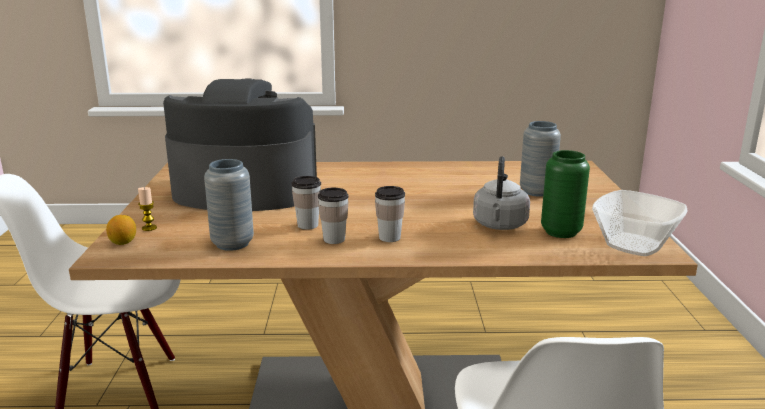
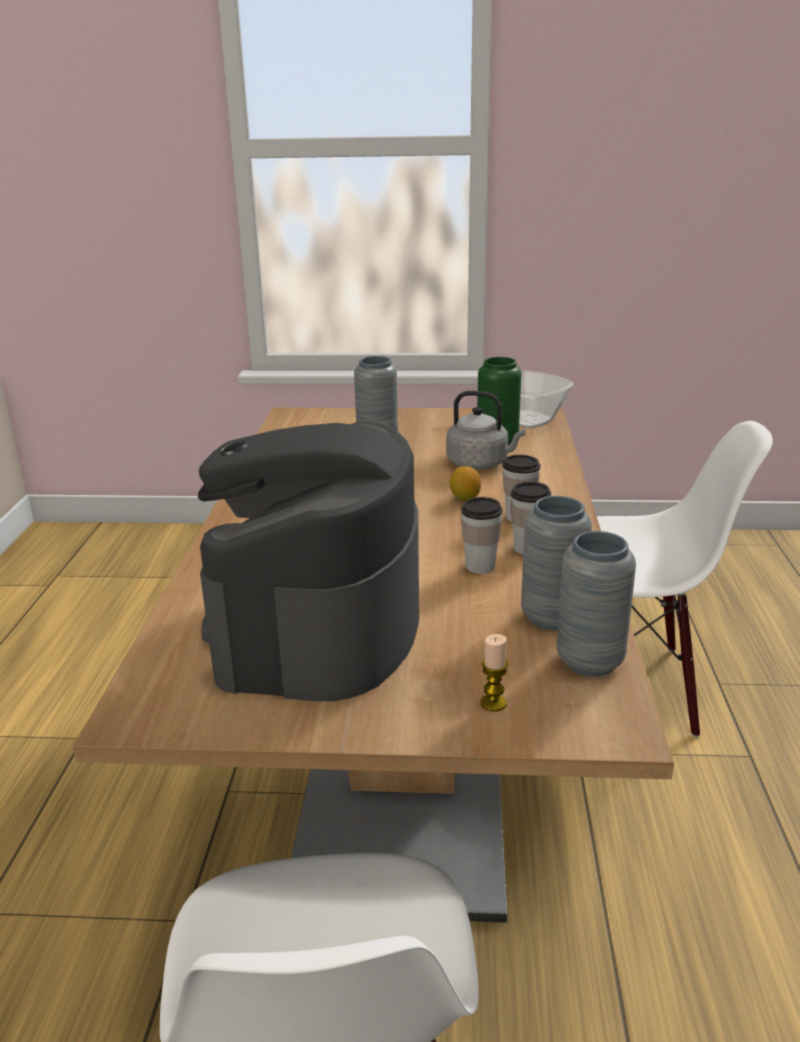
camera: 85 degrees left, 5 degrees up
(123, 242) = (560, 721): lemon -> lemon (464, 498)
(176, 252) = (589, 661): none -> grey vase

